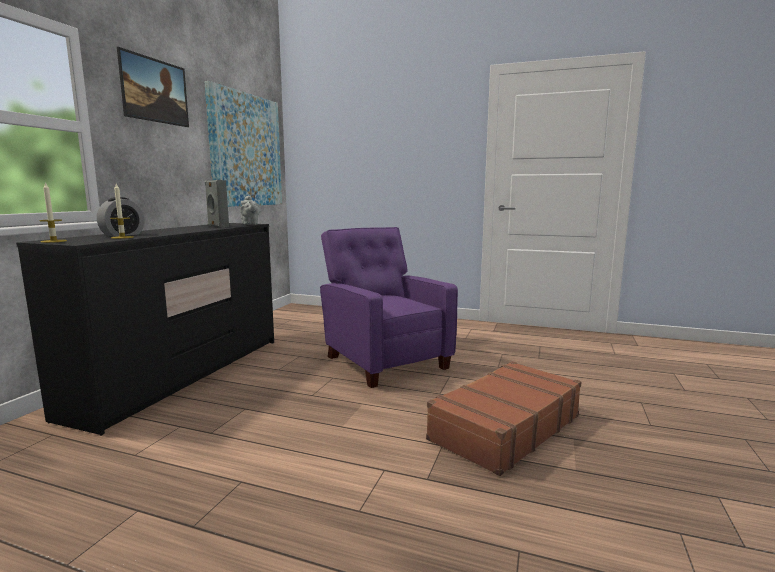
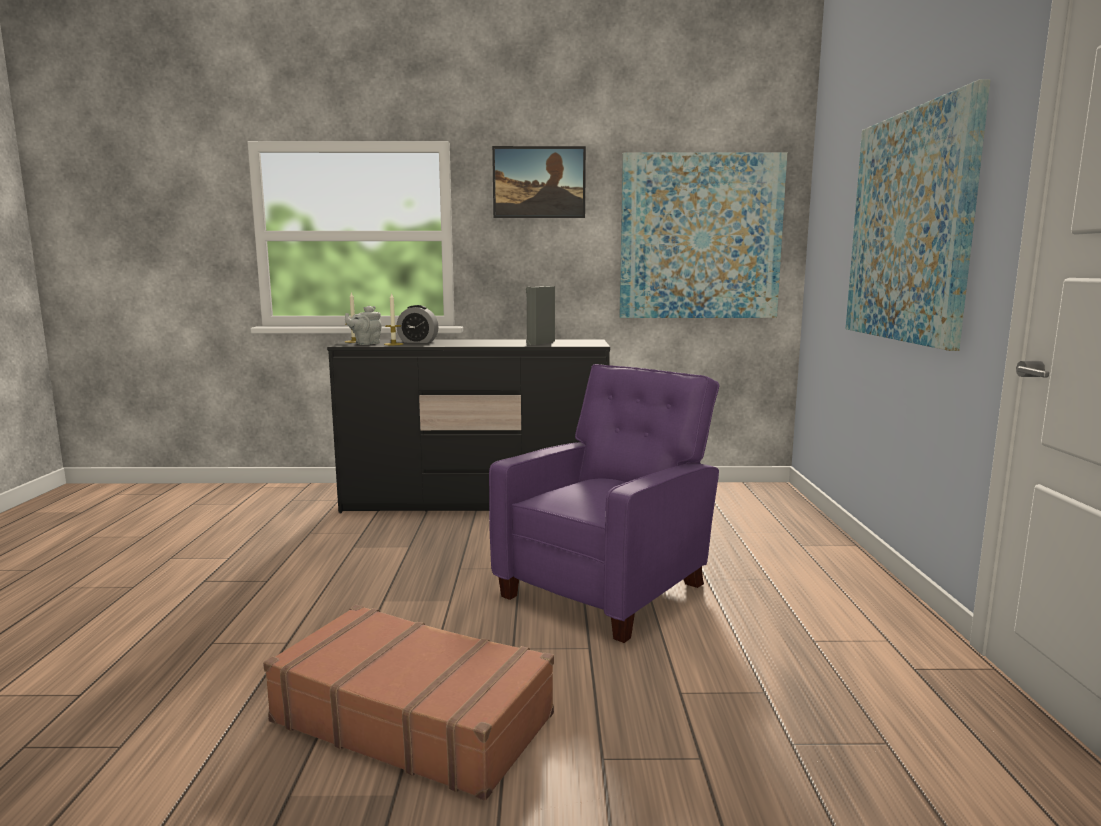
camera: 70 degrees right, 0 degrees up
(250, 224) = (589, 344): grey teapot -> grey teapot (365, 343)
(403, 153) = (909, 227): none -> picture

